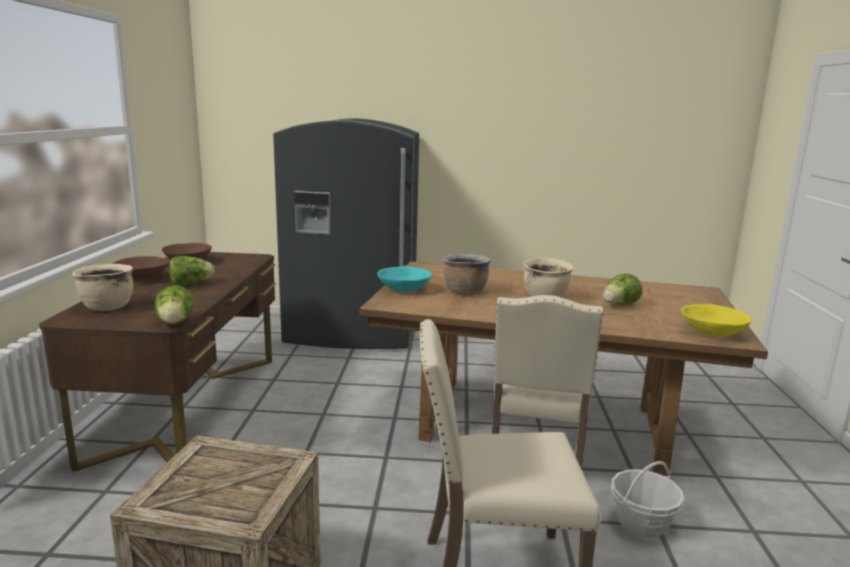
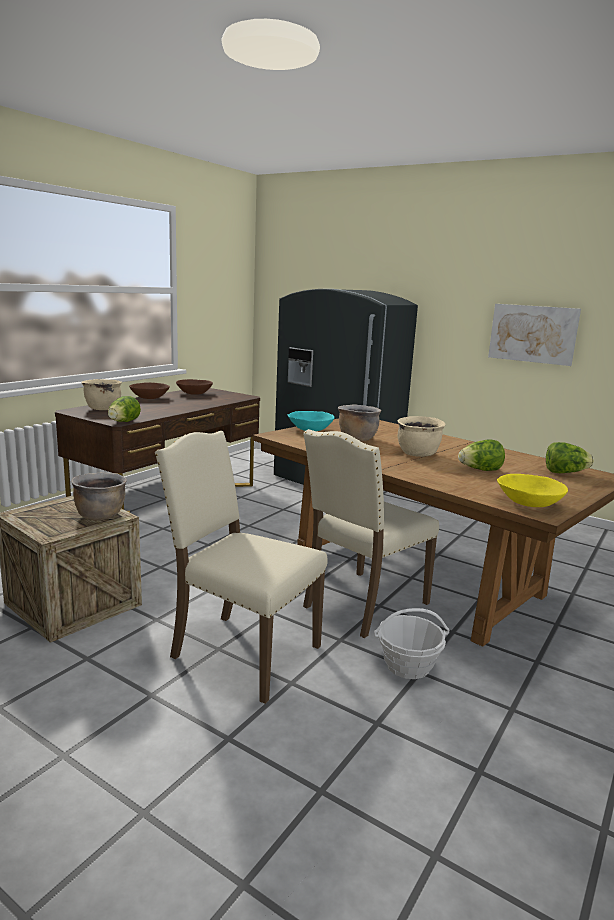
camera: 30 degrees right, 0 degrees up
(191, 284) = (172, 405): lettuce -> lettuce (565, 473)
(269, 466) = (100, 515): none -> brown cooking pot
(541, 157) = (533, 333): none -> picture

